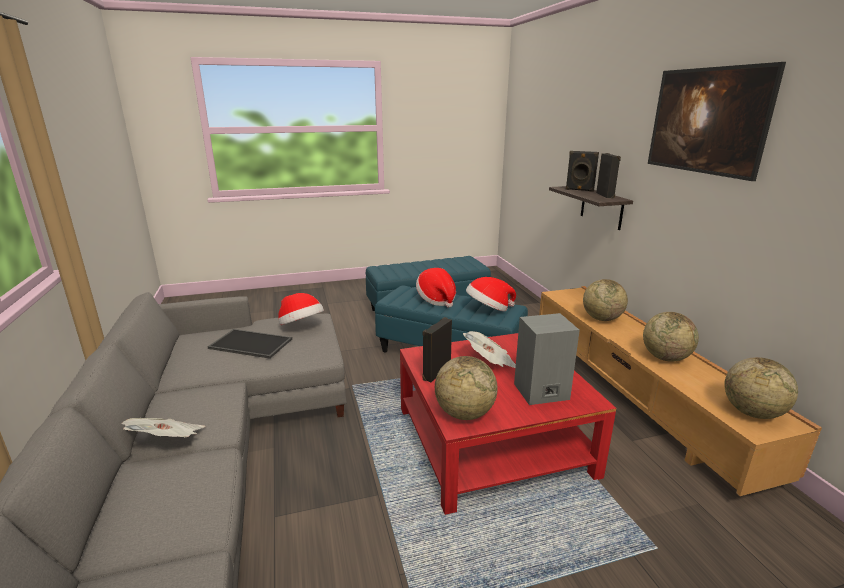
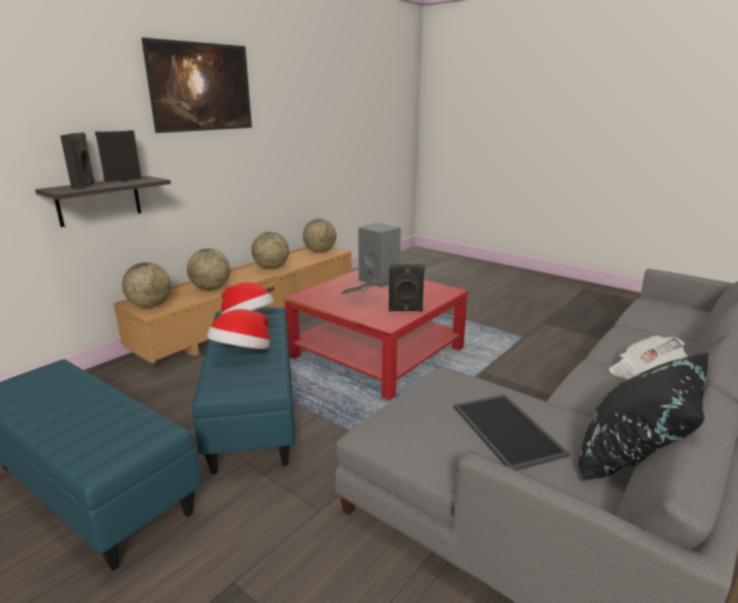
camera: 125 degrees left, 0 degrees up
(170, 367) = (632, 458): none -> black pillow
(301, 326) = (418, 421): hat -> none
(464, 413) = (437, 292): globe -> globe (150, 305)

